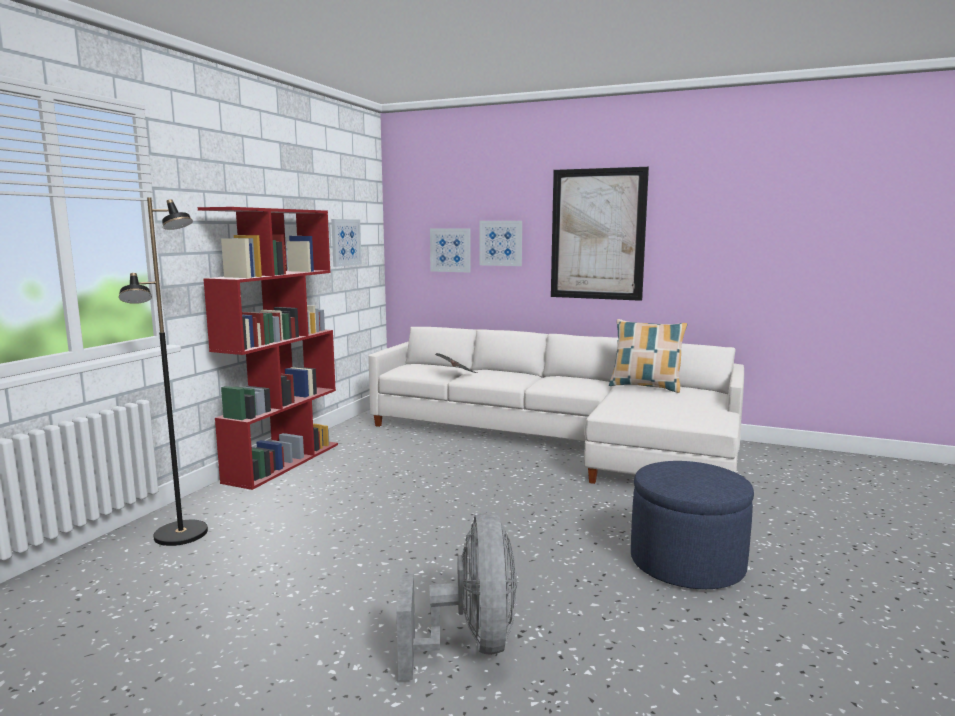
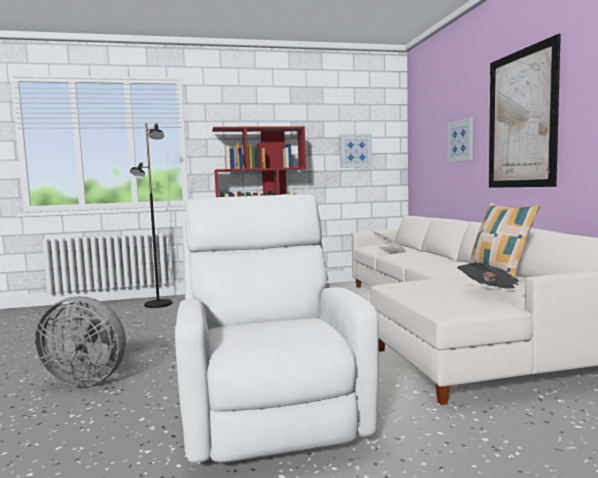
camera: 55 degrees right, 5 degrees down
(450, 250) = (435, 152): picture -> none
(470, 645) = (88, 379): grey fan -> grey fan turned 45 degrees clockwise
(687, 563) = (271, 413): blue ottoman -> white armchair
(696, 403) = (490, 292): none -> newspaper

